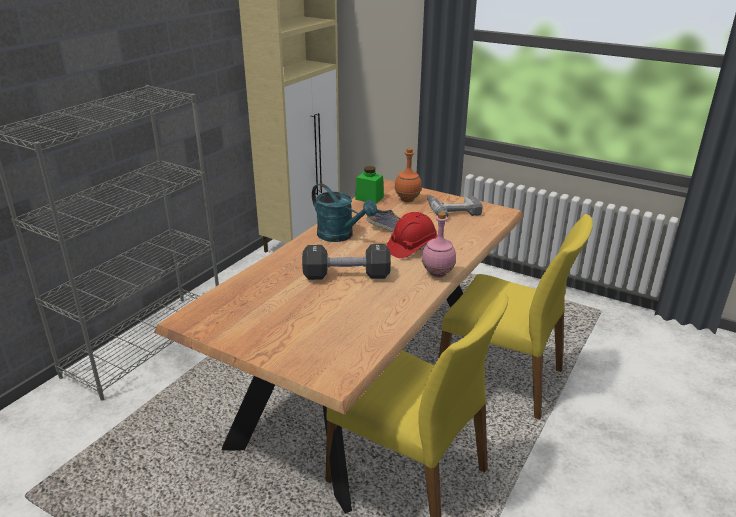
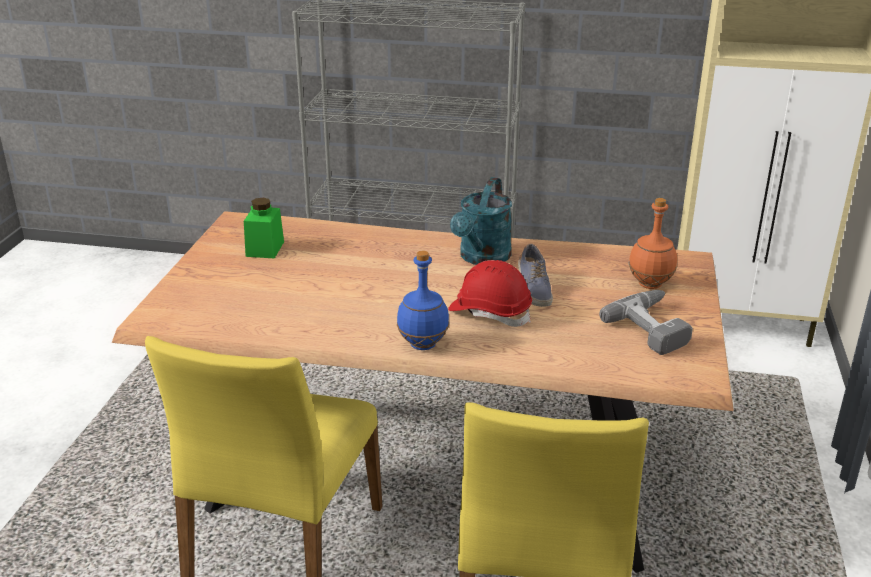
camera: 70 degrees right, 0 degrees up
(346, 275) = (377, 282): black dumbbell -> none
(369, 198) = (623, 255): green jar -> green jar (265, 249)
(437, 274) = (423, 344): pink bottle -> blue bottle

